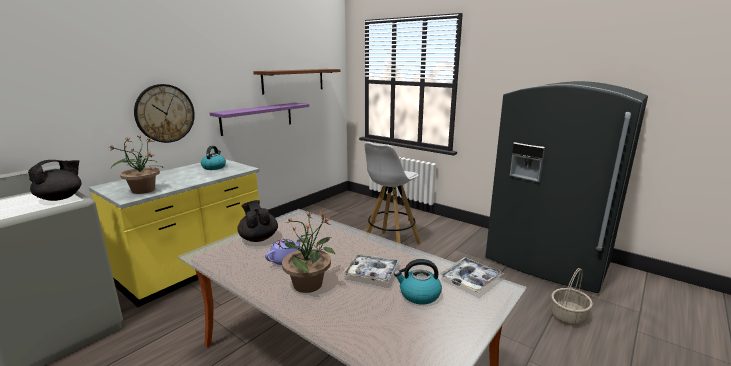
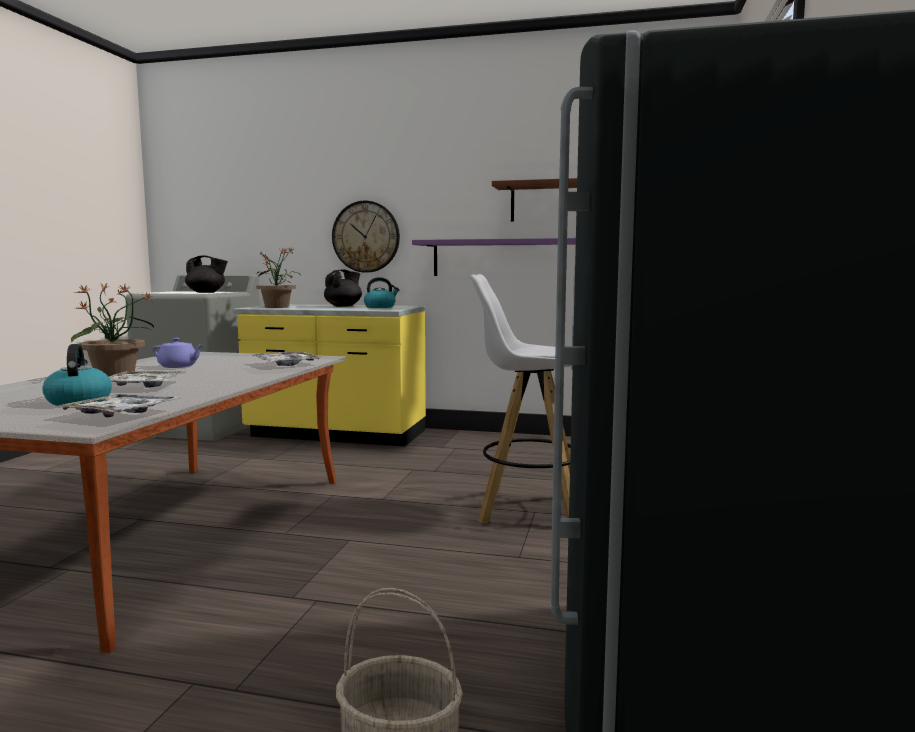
camera: 65 degrees right, 10 degrees down
(258, 238) = (235, 357): black teapot -> black teapot (343, 306)
(317, 226) = (287, 364): none -> tray

